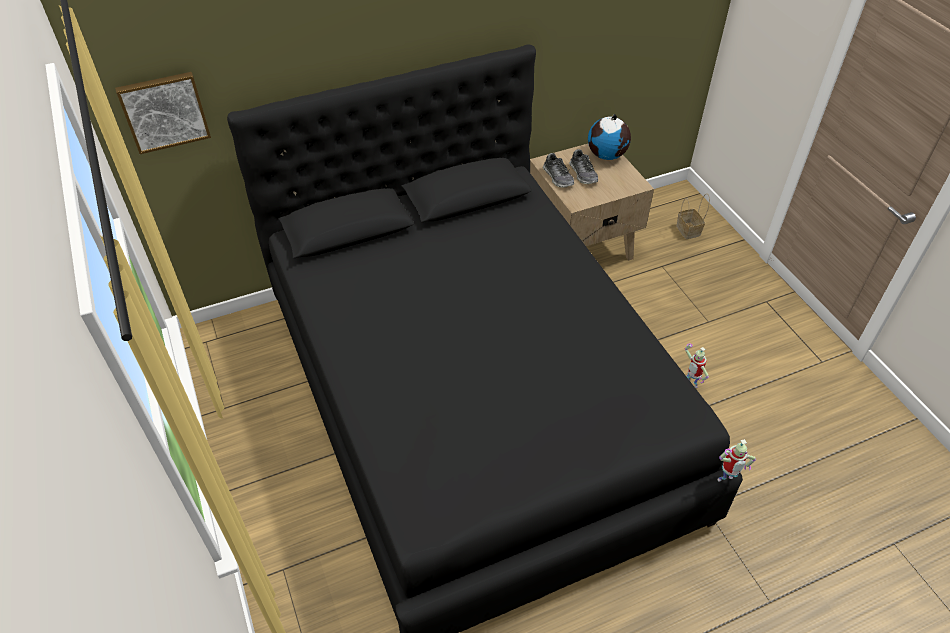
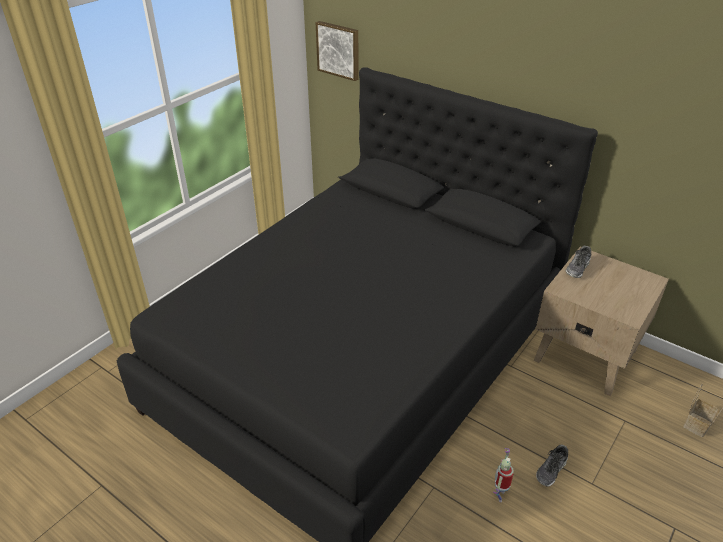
camera: 60 degrees right, 10 degrees down
(583, 174) = (601, 280): shoe -> shoe (551, 470)
(607, 155) = (644, 286): globe -> none
(725, 480) = (339, 509): toy robot -> none

